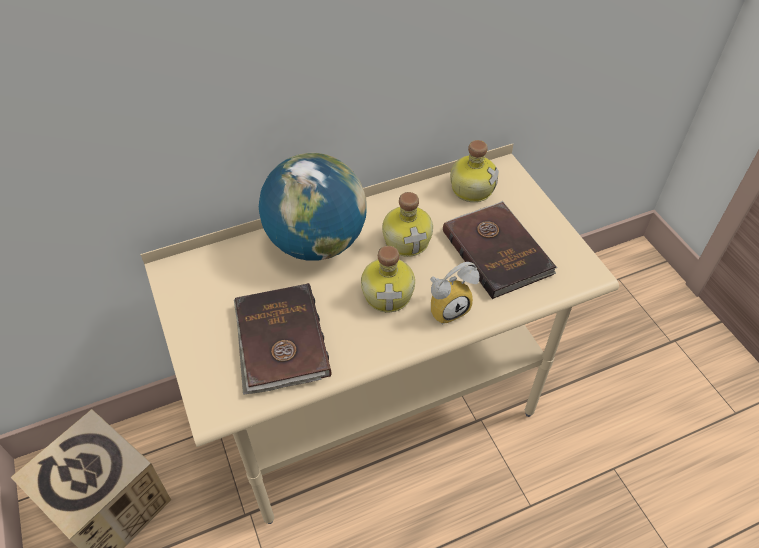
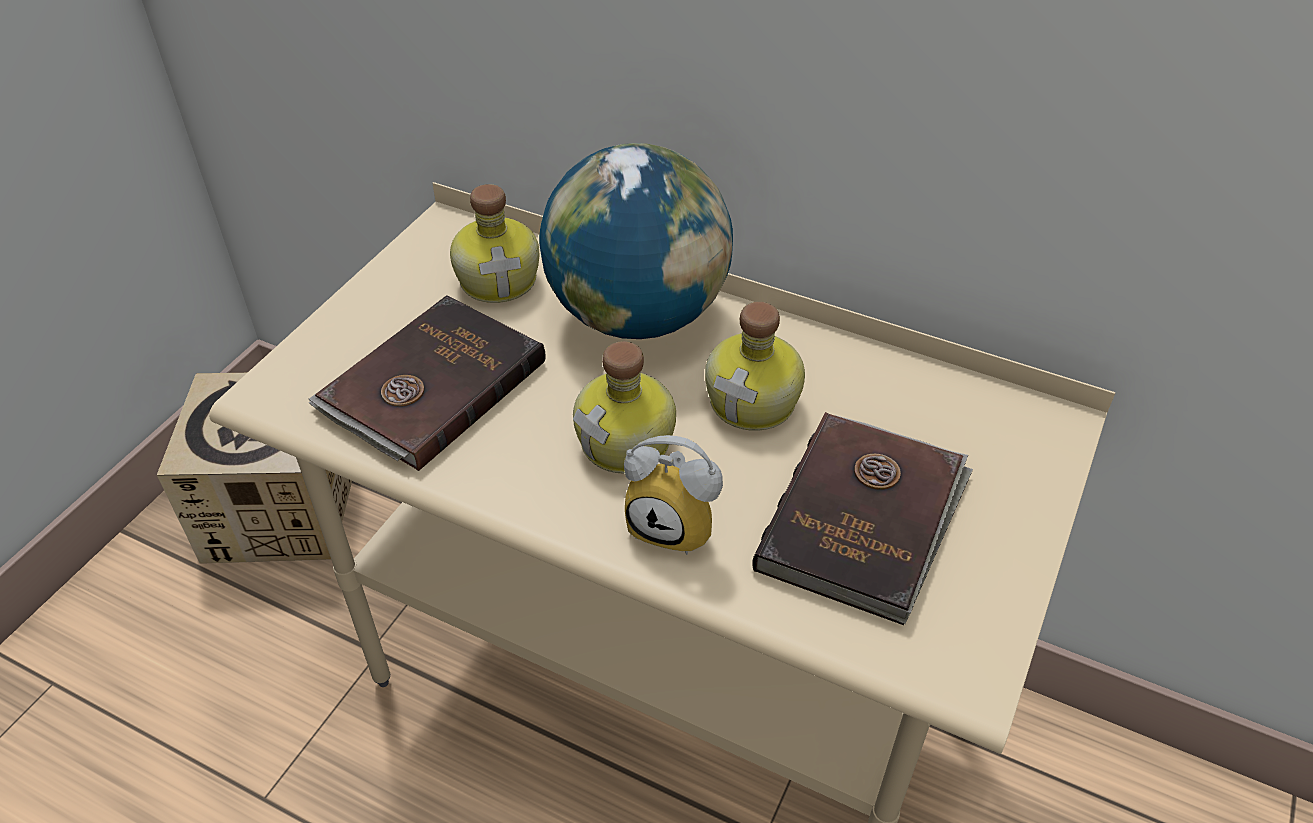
camera: 50 degrees right, 5 degrees down
(471, 188) = (957, 409): bottle -> bottle (500, 279)

